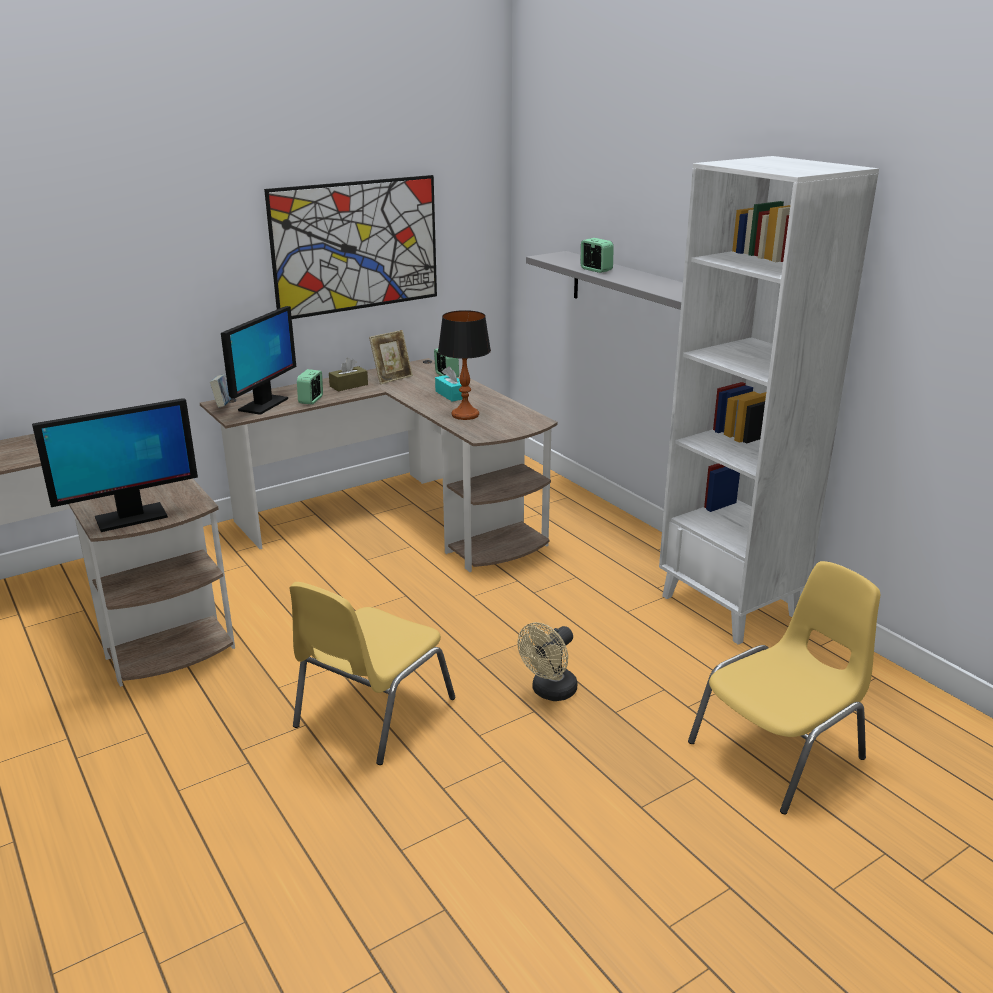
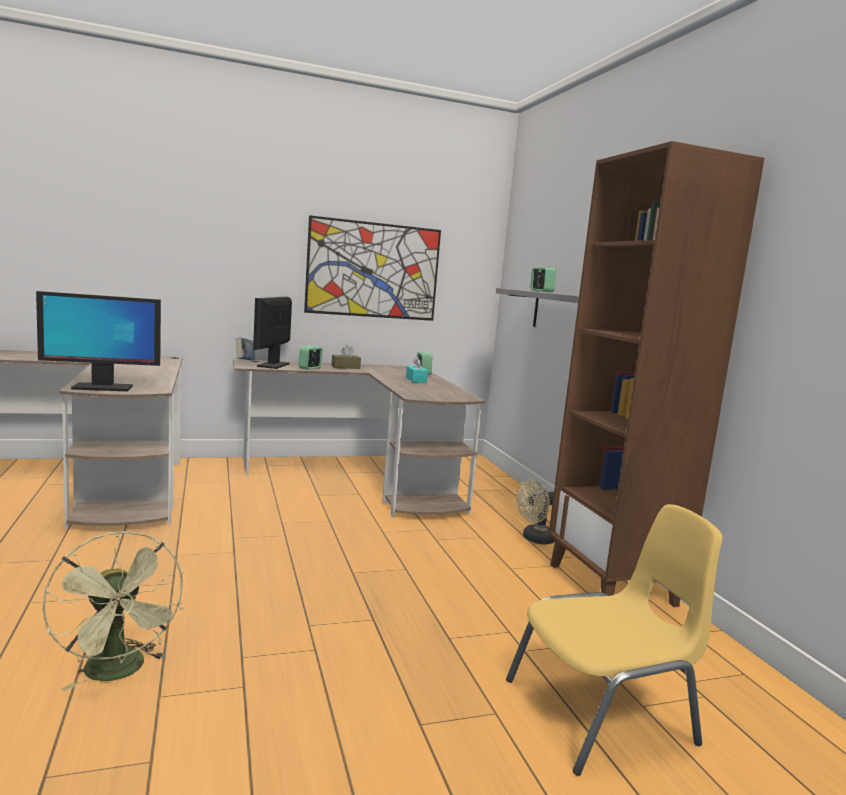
camera: 15 degrees right, 15 degrees down
(263, 405) = (273, 365): monitor -> monitor turned 150 degrees clockwise
(343, 838) = (119, 672): none -> green fan
(371, 713) = (232, 588): yellow chair -> none
(392, 378) = (381, 369): picture frame -> none
(465, 415) = (414, 388): table lamp -> none
(550, 692) = (398, 609): beige fan -> beige fan (535, 539)
(731, 606) = (613, 585): white bookcase -> brown bookcase

